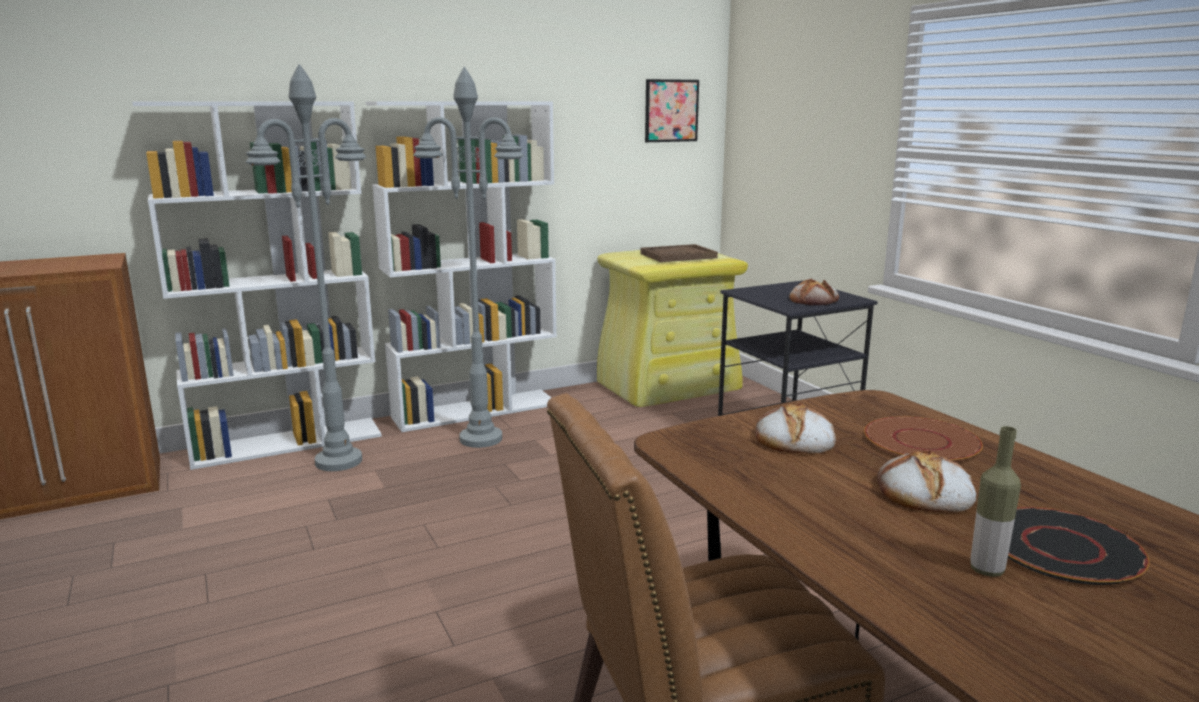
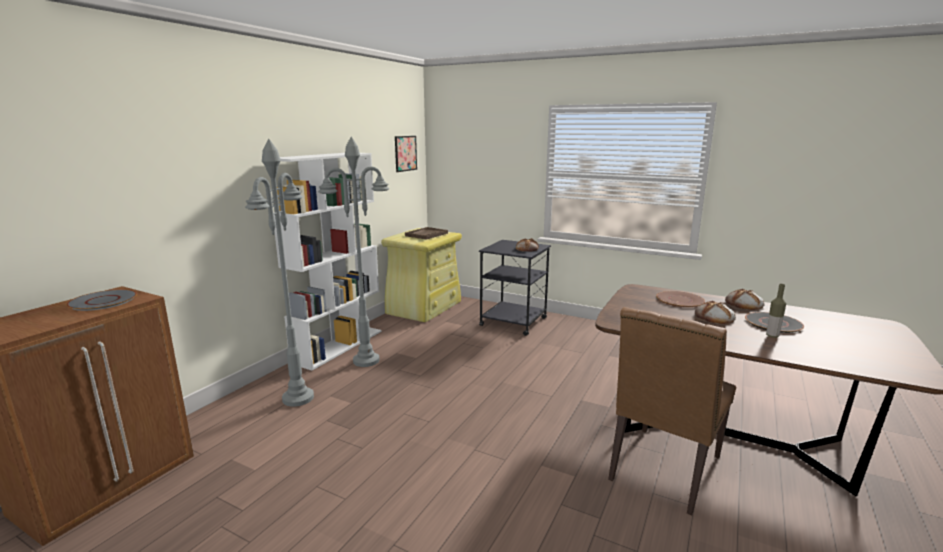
camera: 35 degrees left, 0 degrees up
(70, 263) = (103, 301): none -> grey plate
(288, 442) = (243, 398): white bookcase -> none
(793, 439) = (645, 310): bread -> bread (744, 304)

